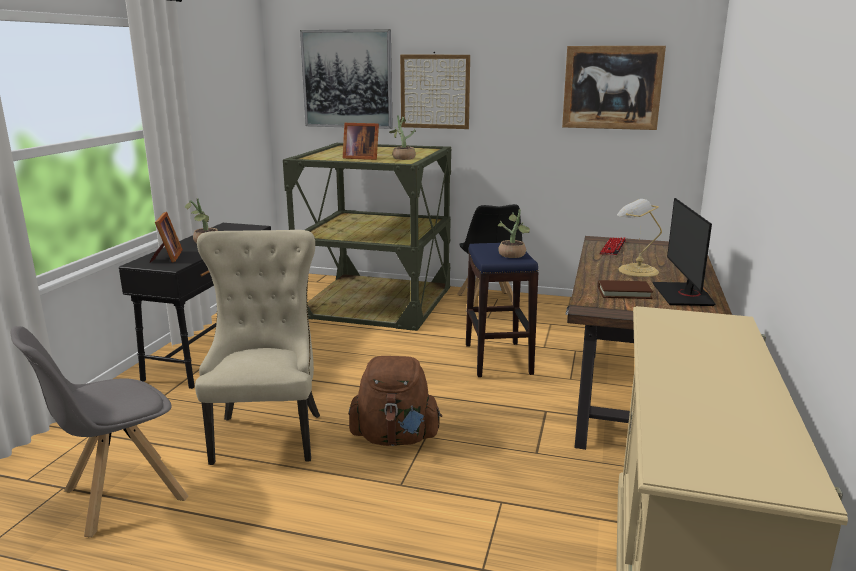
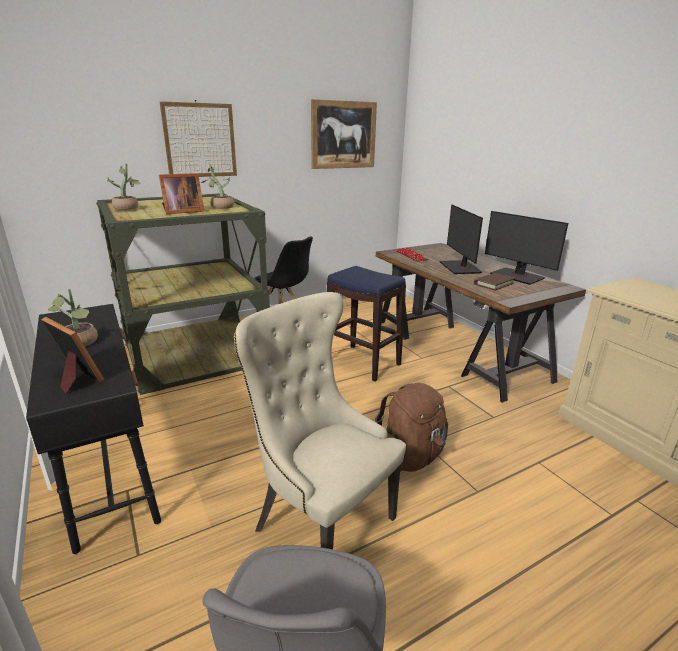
camera: 45 degrees left, 5 degrees up
(347, 79) = (97, 128): picture -> none
(513, 255) = (381, 276): potted plant -> potted plant (127, 208)
(636, 270) = (460, 267): table lamp -> monitor

